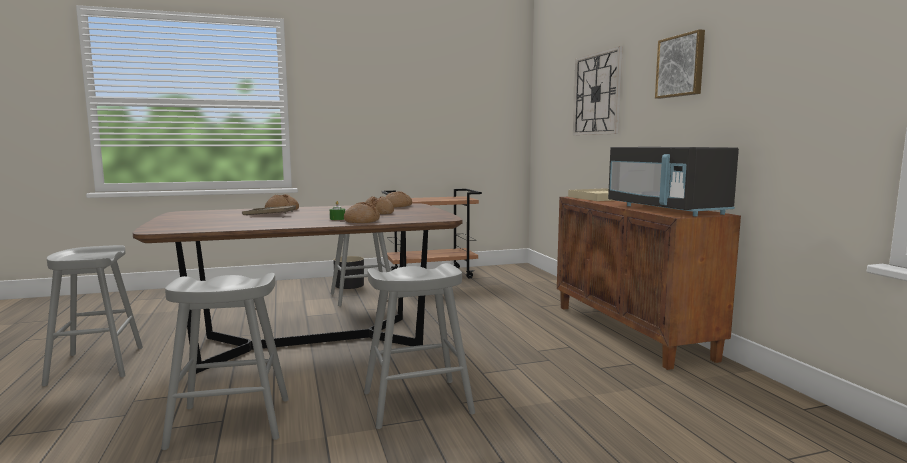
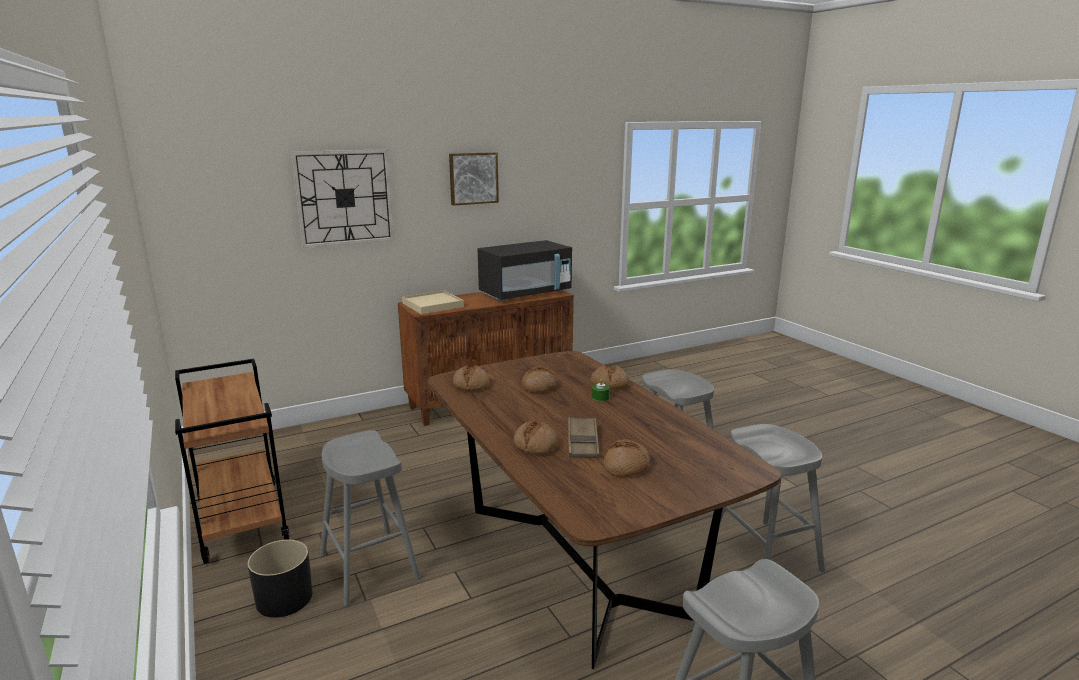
camera: 100 degrees left, 10 degrees up
(222, 217) = (626, 466): none -> bread

